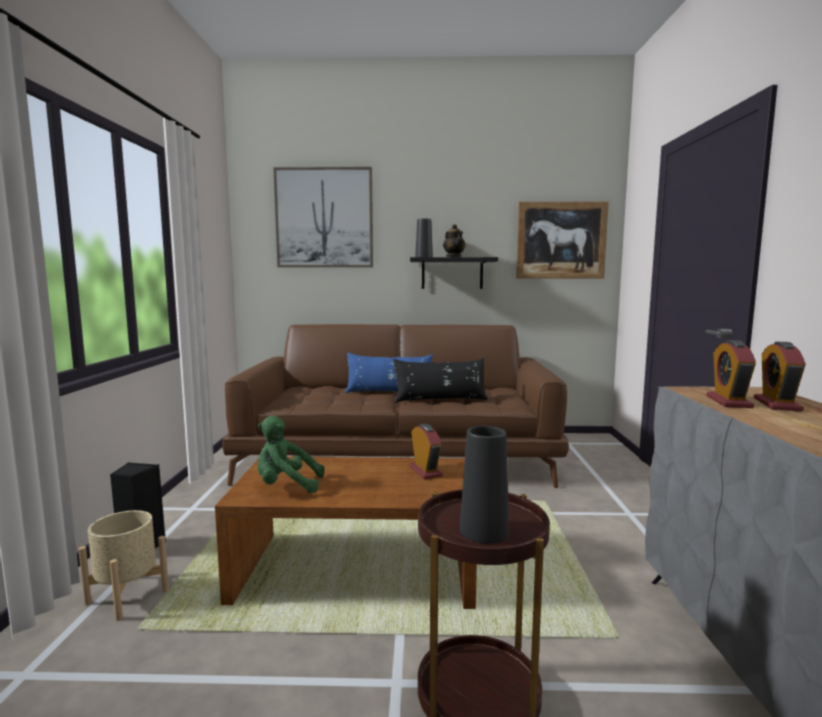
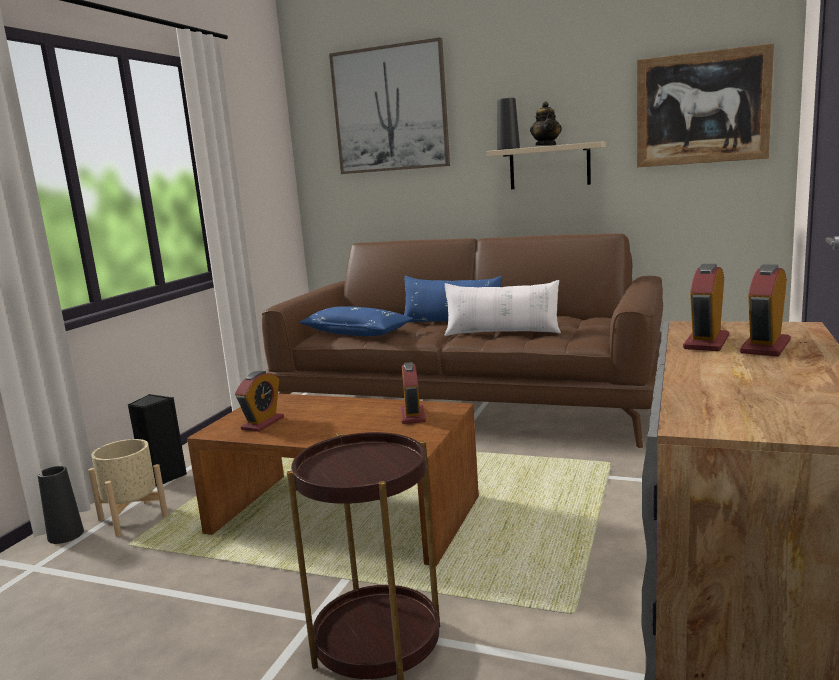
camera: 20 degrees right, 5 degrees up
(286, 486) = (262, 423): green plush toy -> alarm clock
(312, 400) = (356, 333): none -> blue pillow
(440, 400) = (502, 333): black pillow -> white pillow
(452, 273) = (549, 166): black shelf -> beige shelf
(484, 531) = (352, 473): black vase -> black vase (65, 535)

